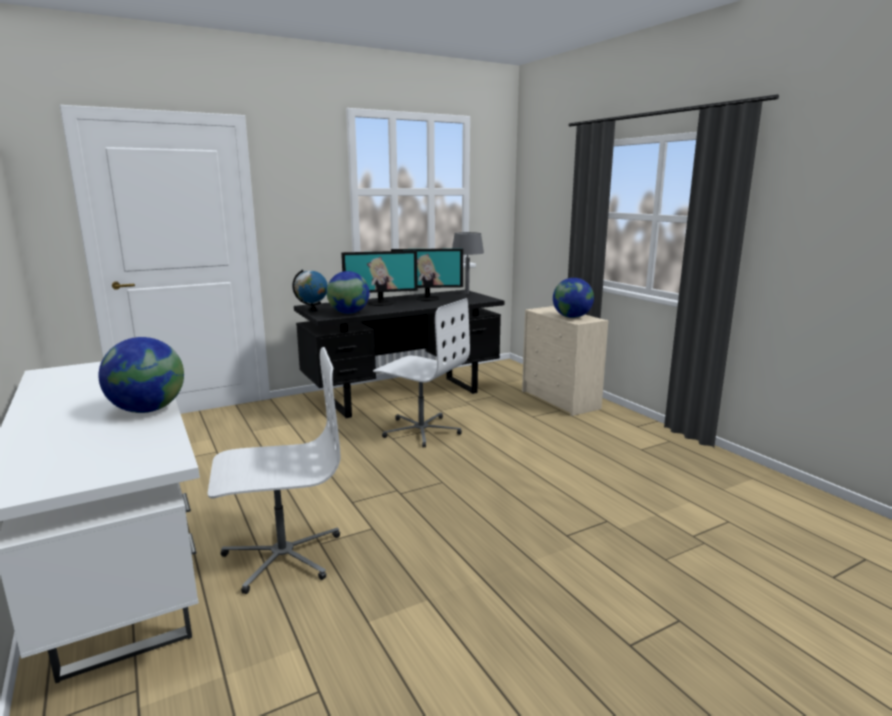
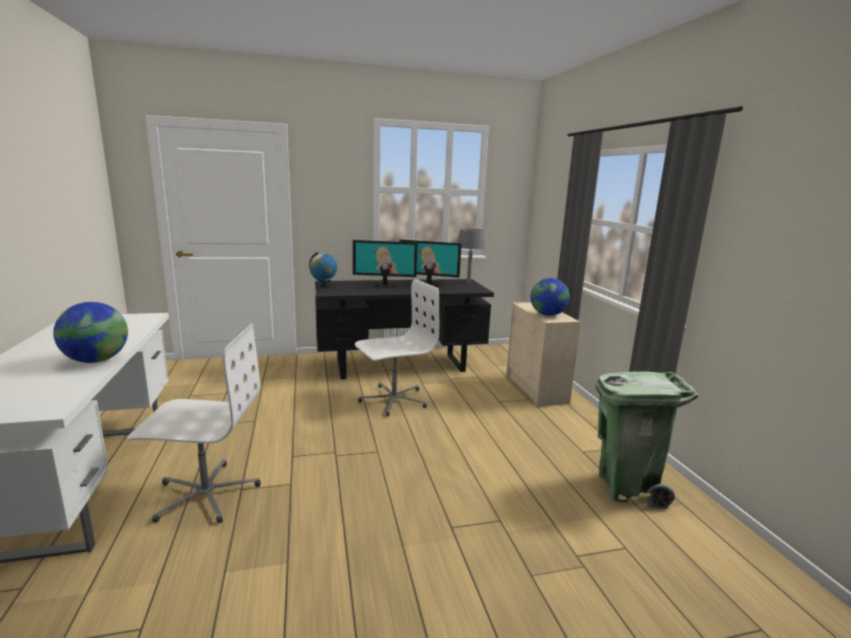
camera: 15 degrees right, 0 degrees up
(349, 313) = (348, 292): globe -> none
(421, 430) = (393, 400): white office chair -> white office chair turned 75 degrees counterclockwise
(698, 472) = (627, 487): none -> green trash can

